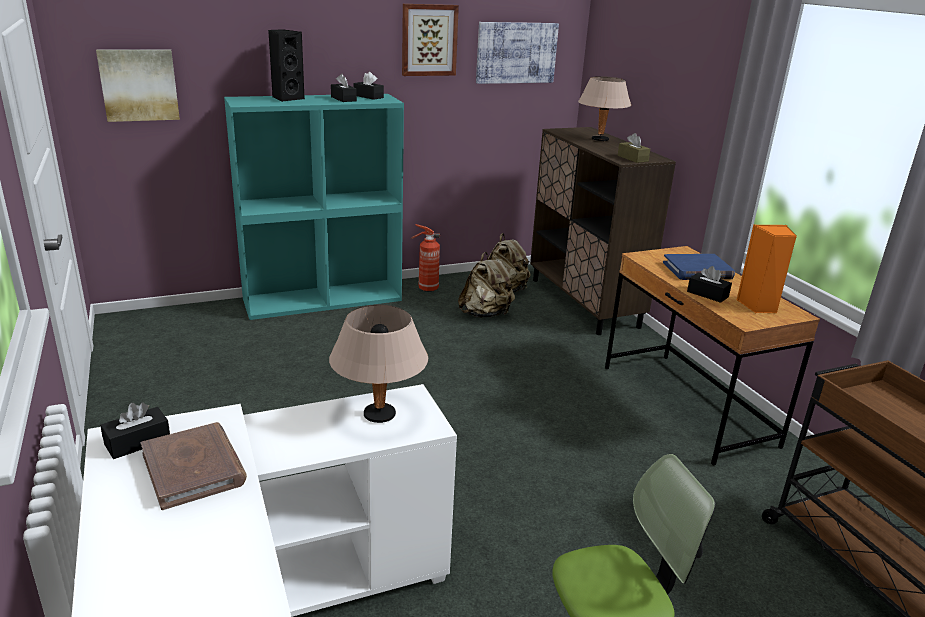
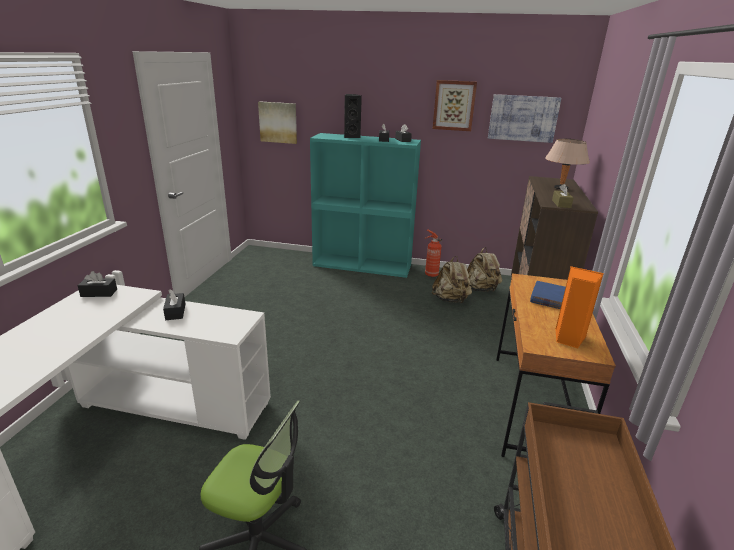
camera: 35 degrees right, 0 degrees up
(194, 468) = (98, 312): brown book -> none
(379, 415) = (217, 320): beige table lamp -> none
(707, 294) = (536, 317): black tissue box -> black tissue box (175, 312)

